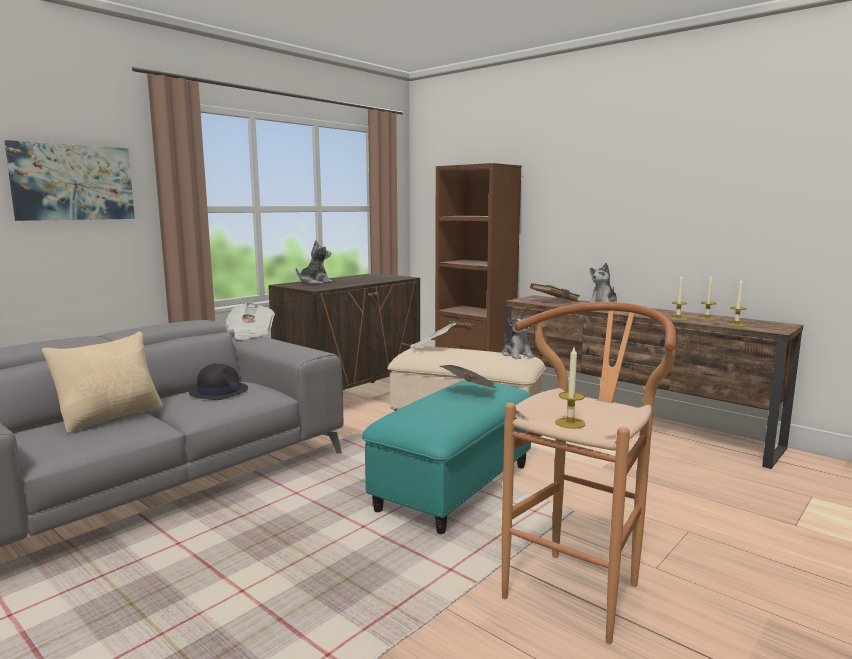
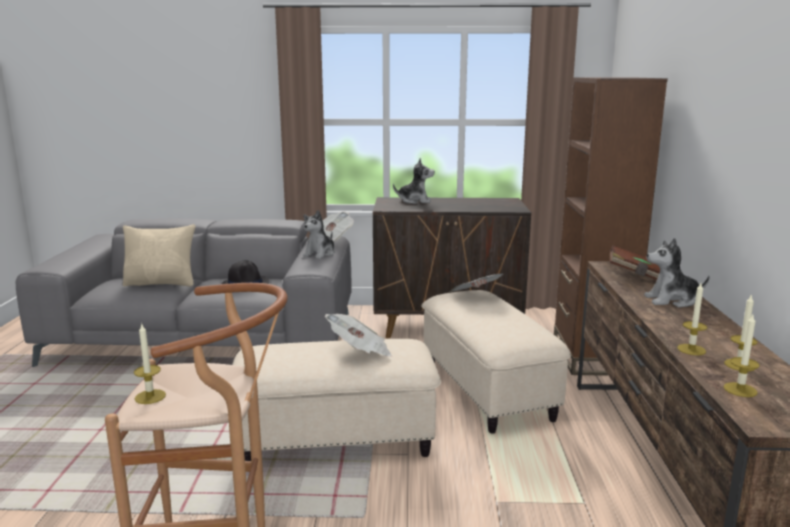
camera: 50 degrees right, 5 degrees up
(73, 182) = (224, 101): picture -> none
(454, 487) = (336, 439): turquoise ottoman -> beige ottoman
(516, 355) = (532, 331): plush toy -> plush toy (320, 254)

